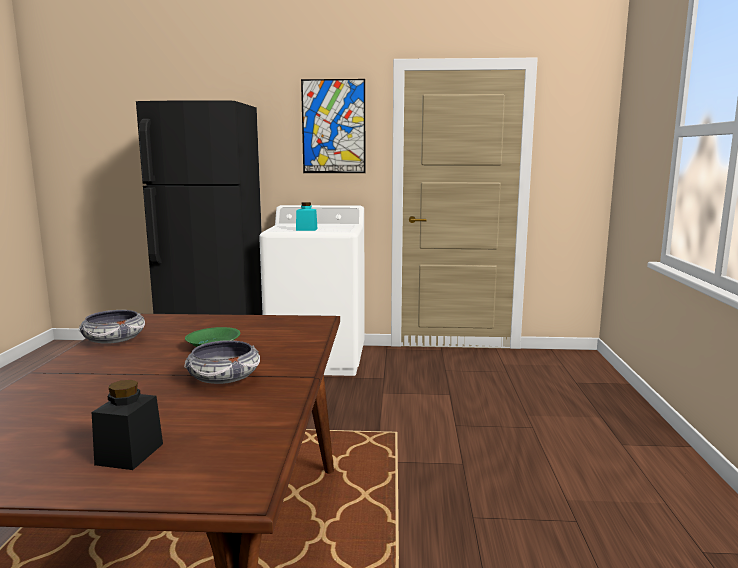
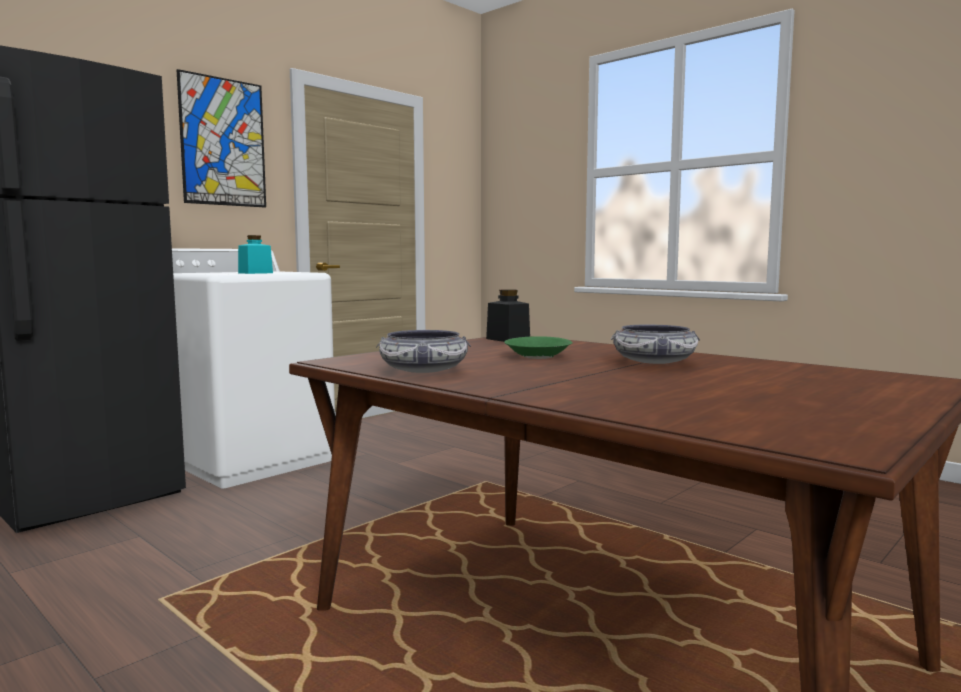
camera: 50 degrees left, 5 degrees down
(129, 454) = (833, 390): black jar -> black jar (508, 339)

